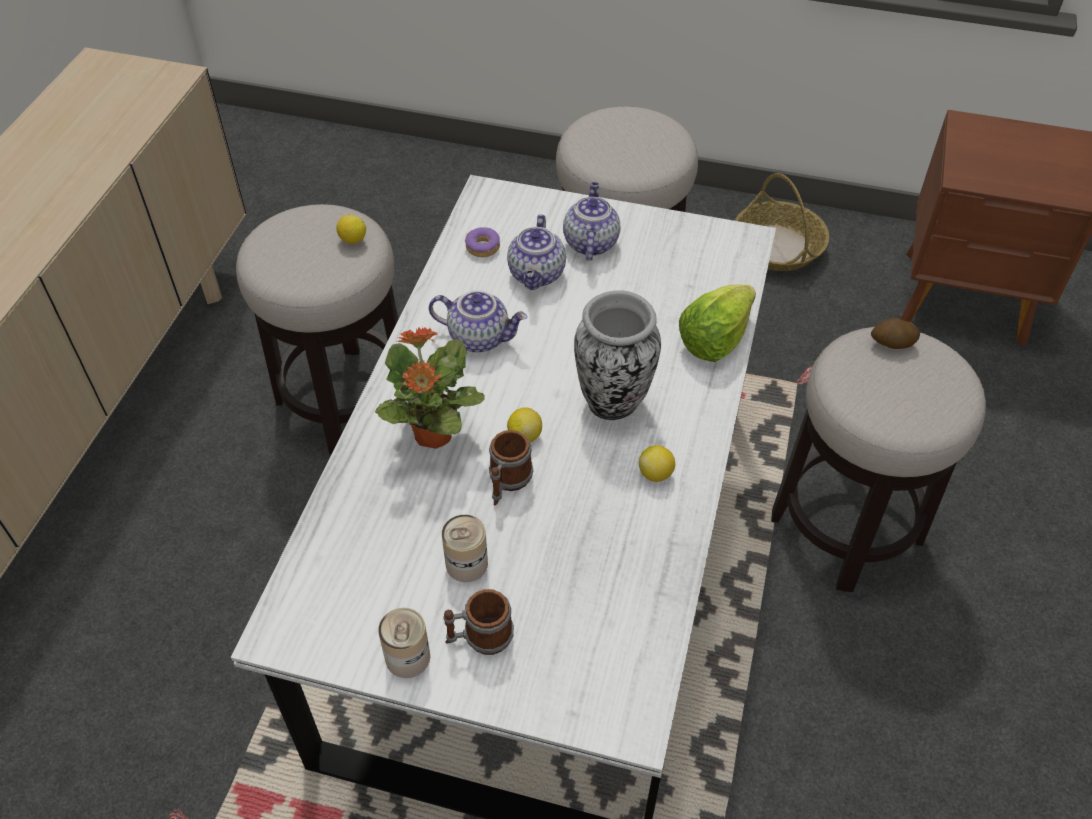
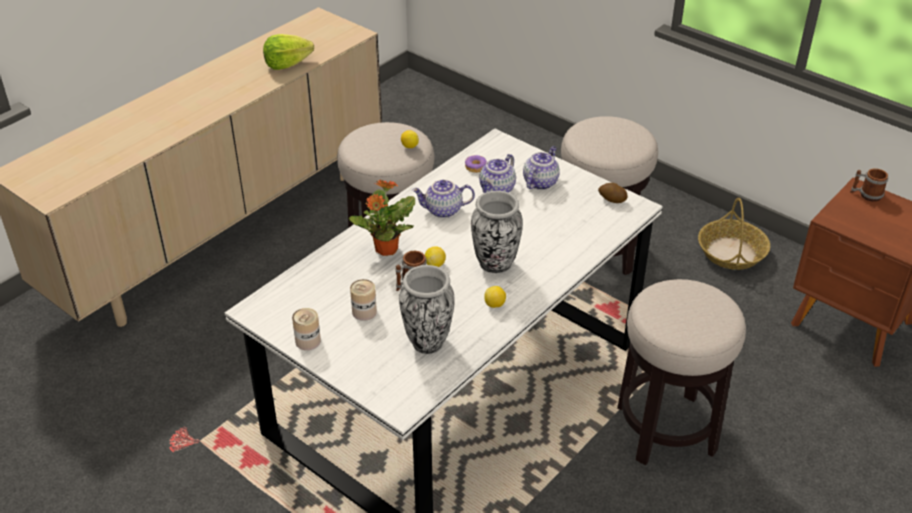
camera: 25 degrees right, 10 degrees down
(479, 637) = (349, 345): mug -> mug (866, 195)
(480, 337) = (443, 211): teapot -> teapot turned 135 degrees clockwise
(598, 582) = (427, 342): none -> vase
(714, 339) = (578, 251): lettuce -> lettuce (287, 64)
(892, 343) = (697, 291): potato -> potato (612, 200)

